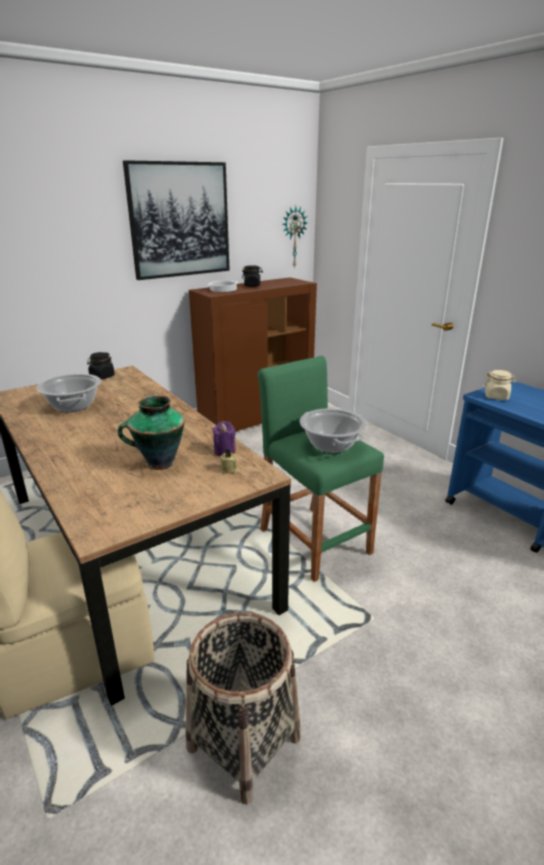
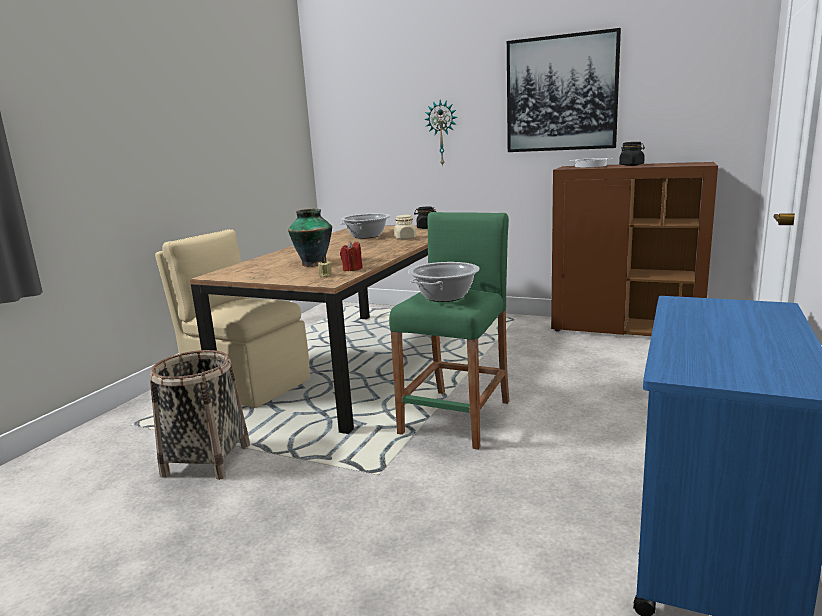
camera: 60 degrees right, 10 degrees down
(224, 451) = (352, 269): purple candle -> red candle
(293, 237) = (725, 109): wall clock -> wall clock (442, 133)
(496, 397) = (695, 306): beige jar -> beige jar (405, 238)

